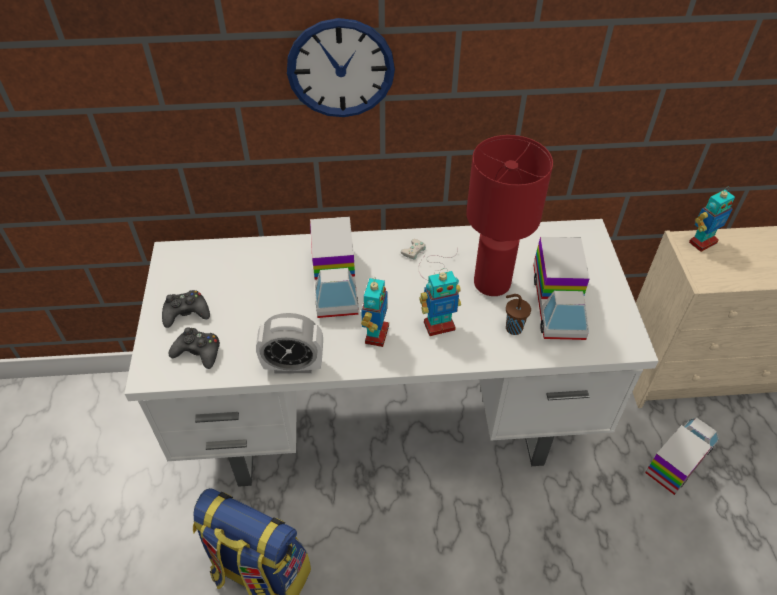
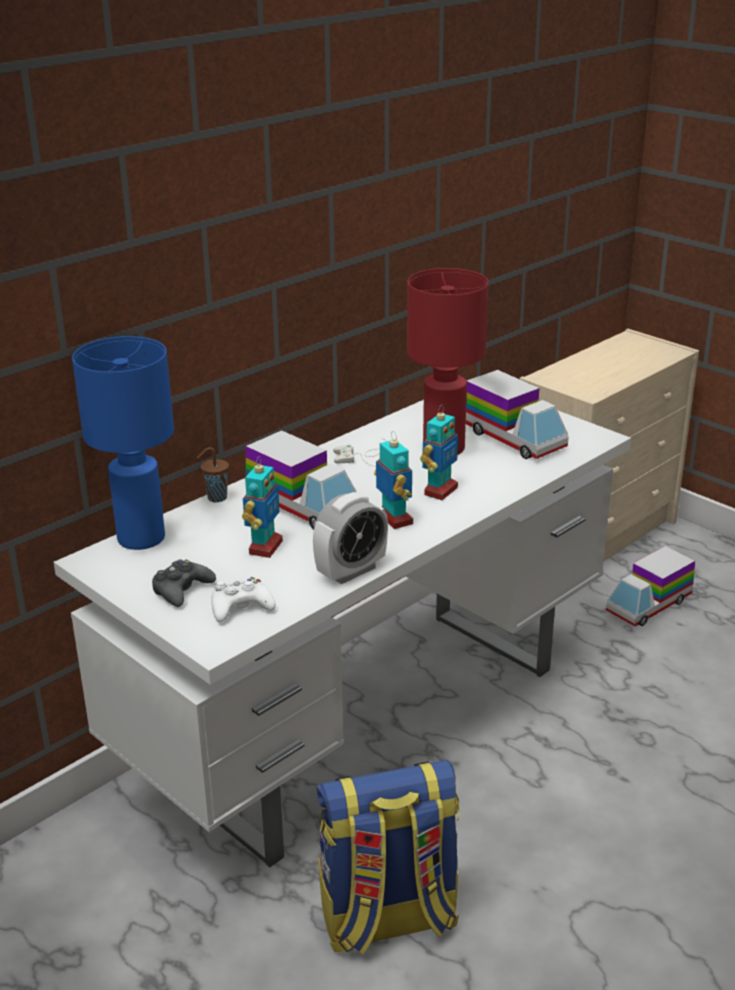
camera: 40 degrees left, 20 degrees down
(198, 352) = (241, 607): black game controller -> white game controller
(214, 251) = (140, 539): none -> blue table lamp
(340, 69) = (241, 256): wall clock -> none
(512, 328) = (501, 466): brown cup -> brown cup (215, 498)
(679, 460) = (648, 605): toy truck -> toy truck turned 135 degrees counterclockwise
(702, 242) = (556, 374): toy robot -> toy robot (264, 547)

